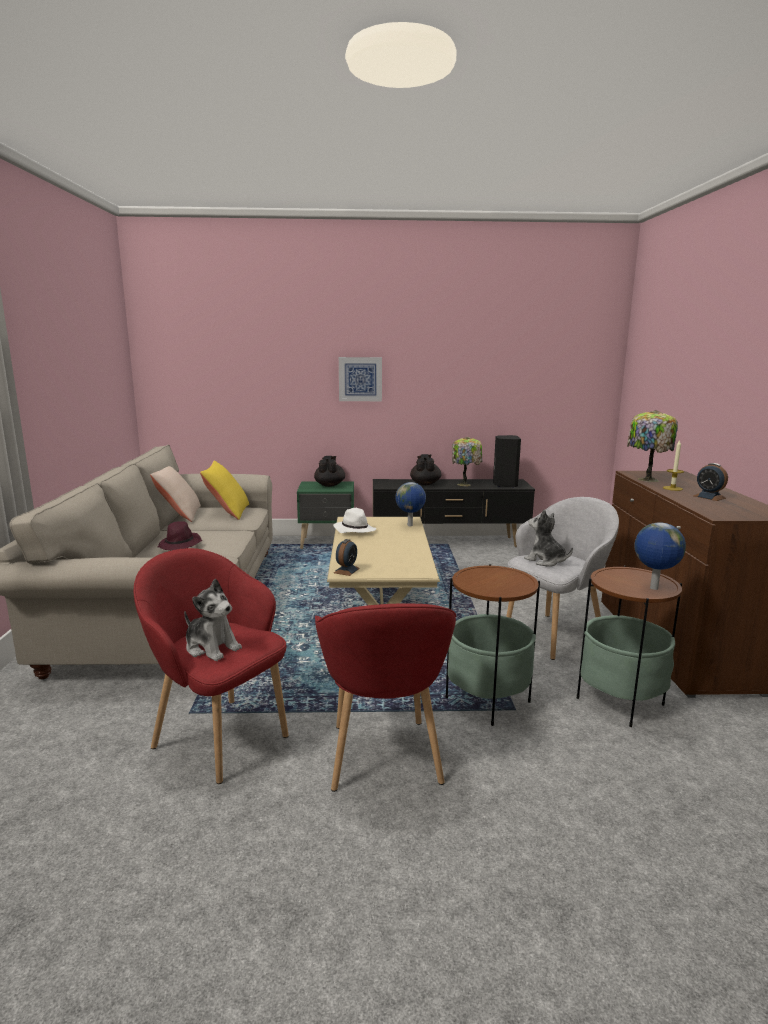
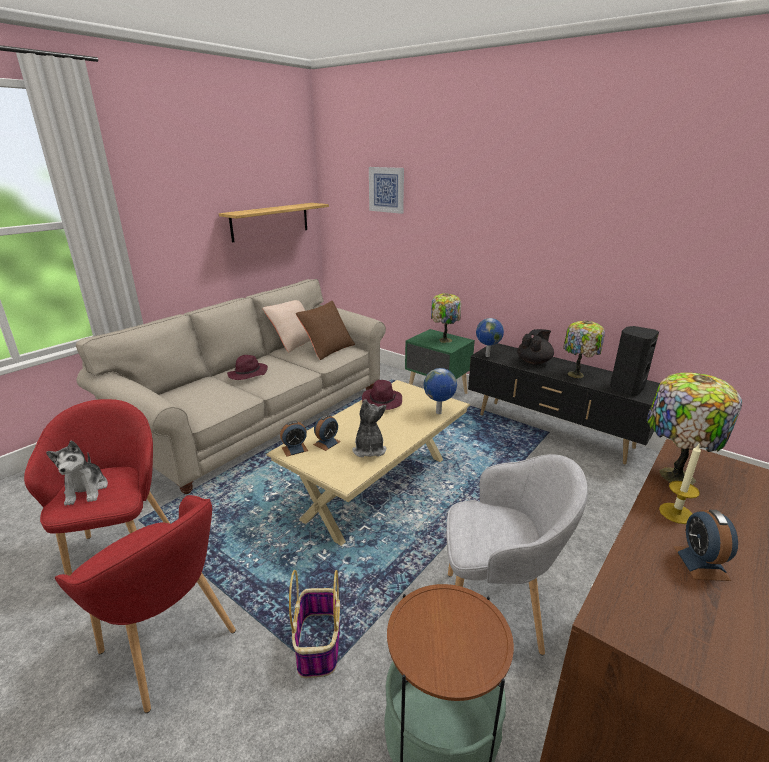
camera: 40 degrees right, 10 degrees up
(103, 381) = (270, 221): none -> shelf
(227, 512) = (327, 348): yellow pillow -> brown pillow
(329, 485) = (444, 340): black teapot -> table lamp
(354, 530) = (381, 401): white hat -> purple hat
(360, 379) = (492, 235): picture -> picture (386, 189)
(364, 560) = (327, 443): none -> alarm clock
(383, 757) = (168, 647): red armchair -> red armchair turned 90 degrees counterclockwise
(487, 700) = (319, 646): side table -> basket
(545, 561) = (487, 524): plush toy -> plush toy (369, 449)
(653, 588) = (450, 662): globe -> globe (486, 356)

